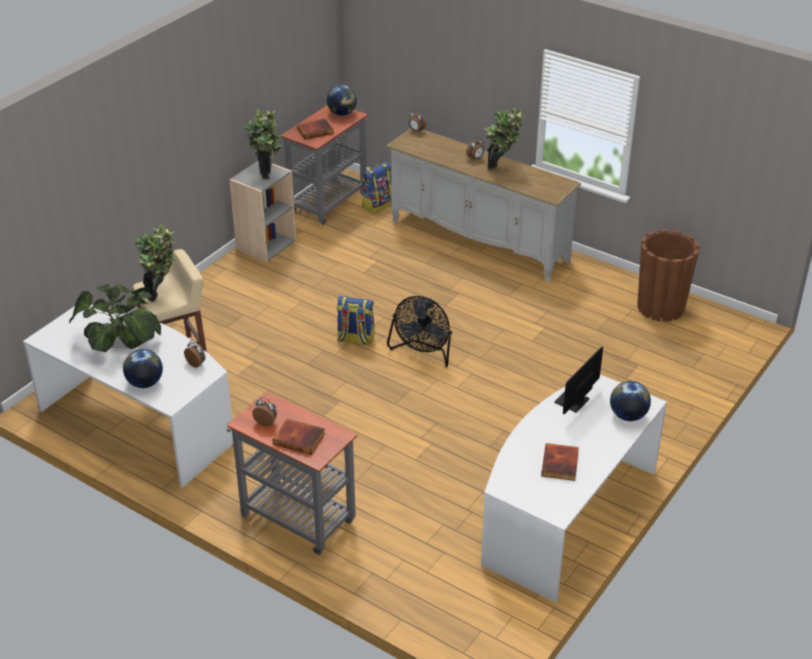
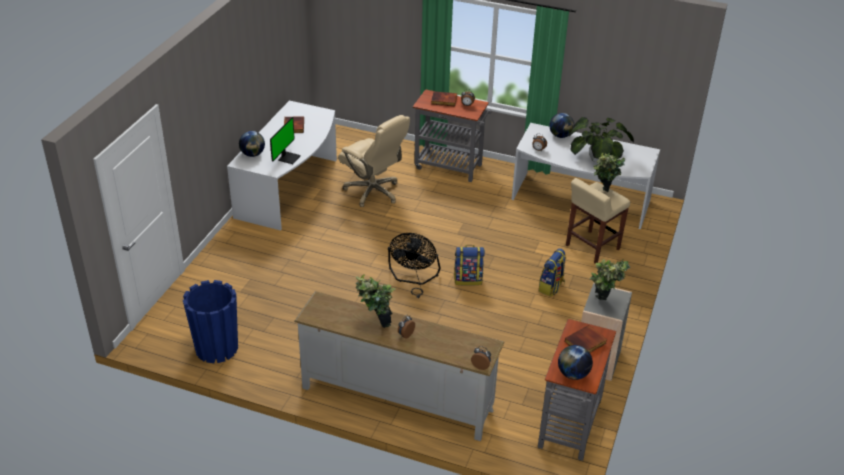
camera: 165 degrees right, 0 degrees up
(377, 205) = (518, 432): backpack -> backpack (551, 287)
(436, 485) = (373, 193): none -> beige office chair
(660, 307) = (216, 348): brown planter -> blue planter

